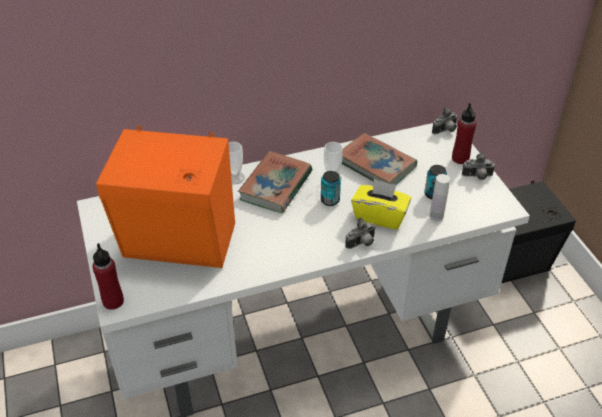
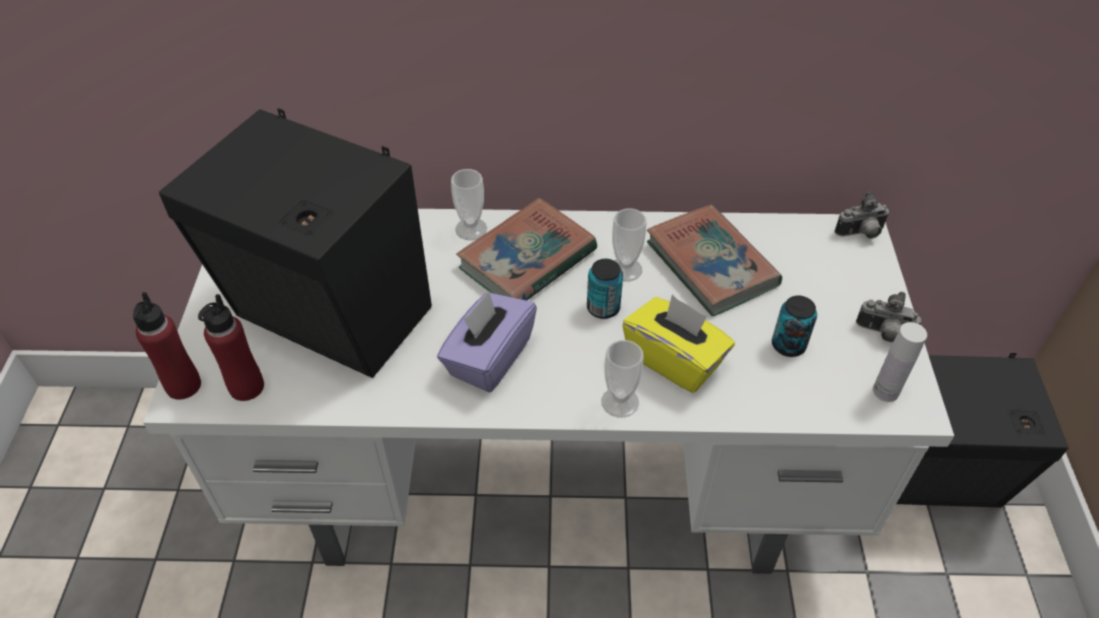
camera: 20 degrees right, 5 degrees up
(180, 244) = (331, 319): orange speaker -> black speaker
(281, 241) = (489, 358): none -> purple tissue box
(361, 244) = (620, 402): camera -> cup
(436, 216) = (775, 387): white bottle -> white bottle (885, 391)
(460, 158) = (866, 291): red bottle -> red bottle (246, 387)

